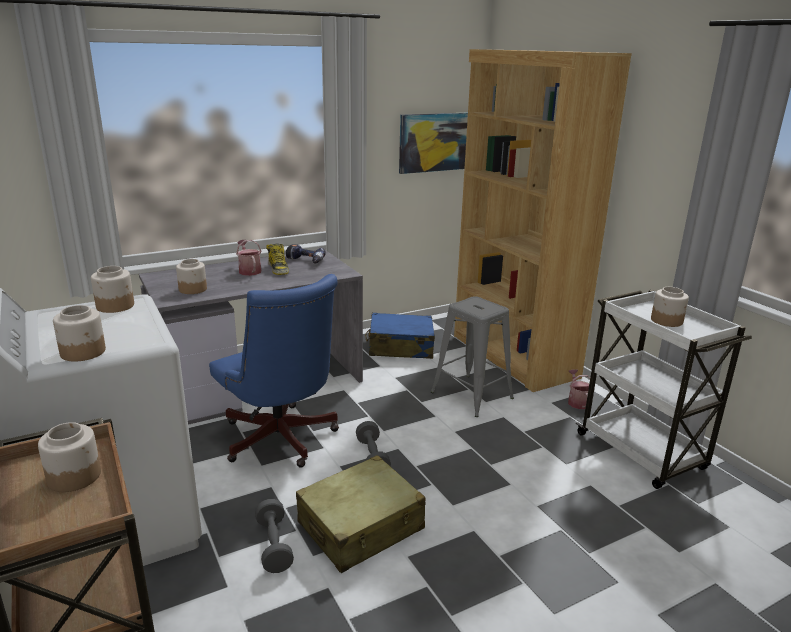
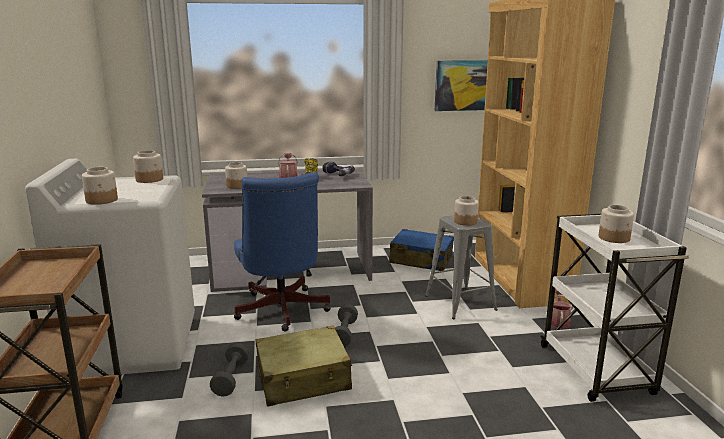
camera: 20 degrees right, 5 degrees down
(74, 476) = (56, 273): jar -> jar (465, 222)

